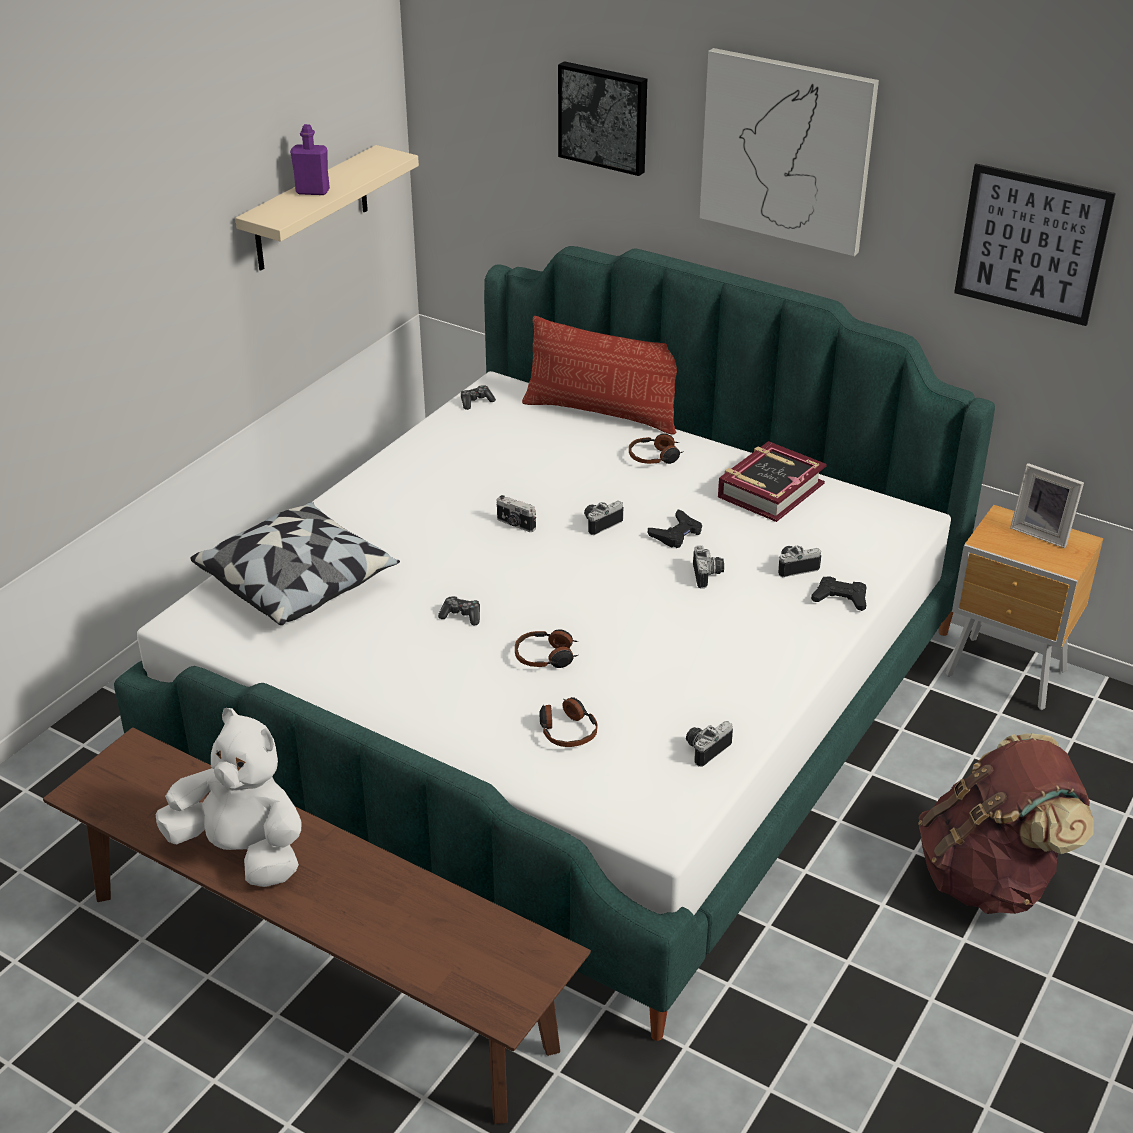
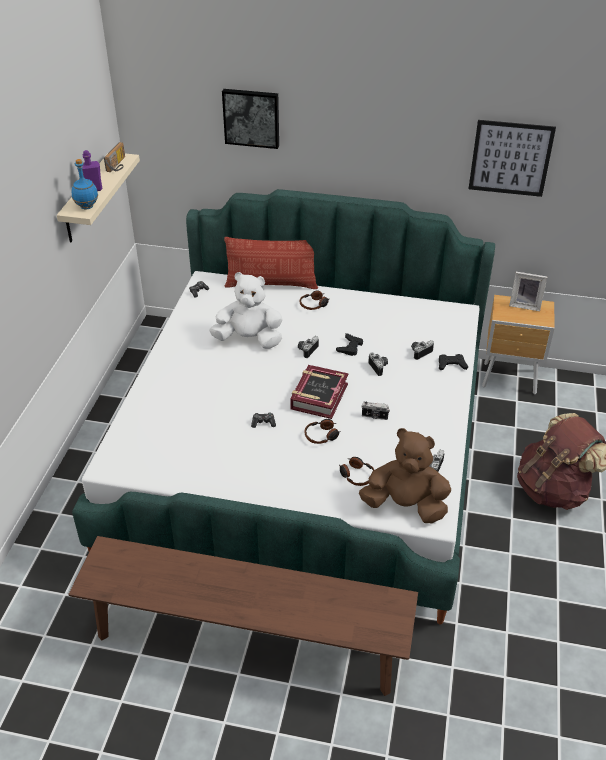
camera: 20 degrees left, 5 degrees up
(243, 851) = (204, 592): white plush toy -> white plush toy (249, 339)
(287, 214) = (87, 207): none -> blue bottle
(298, 583) = (161, 425): pillow -> none
(376, 165) = (118, 165): none -> radio
(515, 524) = (262, 361): camera -> camera (374, 416)
(622, 797) = (405, 505): none -> brown plush toy
(770, 490) = (384, 311): book -> book (318, 396)
(786, 151) = (366, 124): picture -> none

